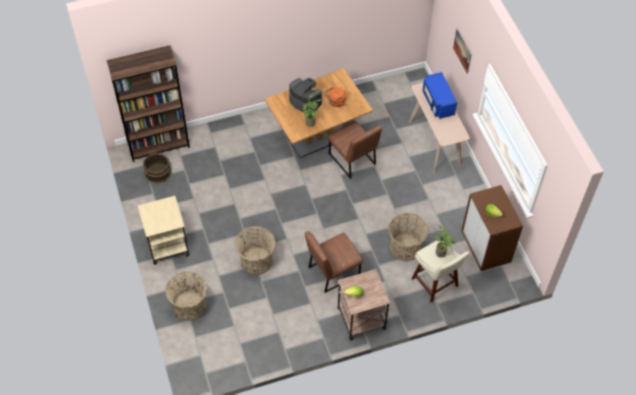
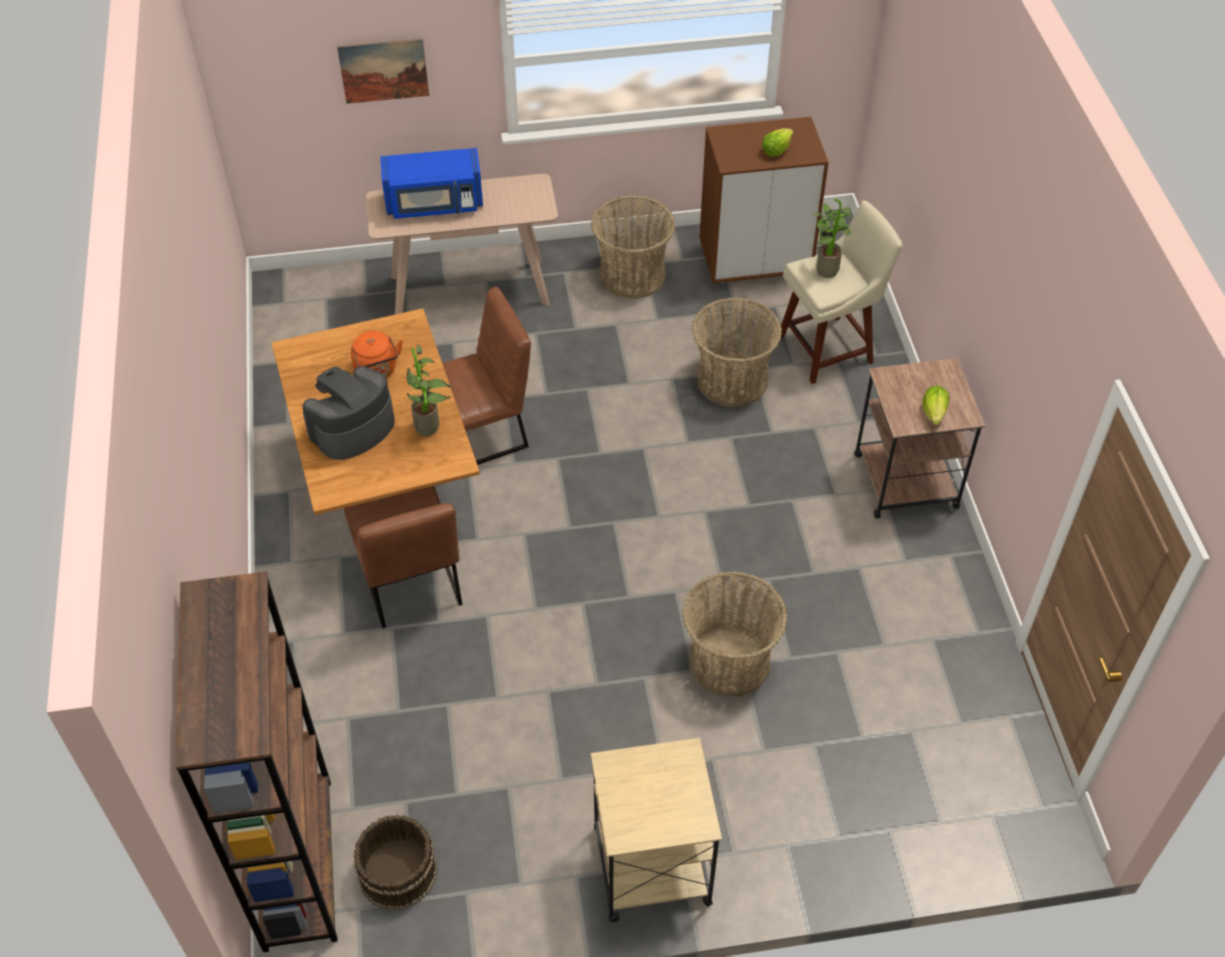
camera: 80 degrees left, 5 degrees down
(189, 305) = (847, 826): basket -> basket (632, 275)
(332, 271) = (779, 515): brown chair -> brown chair (409, 581)

